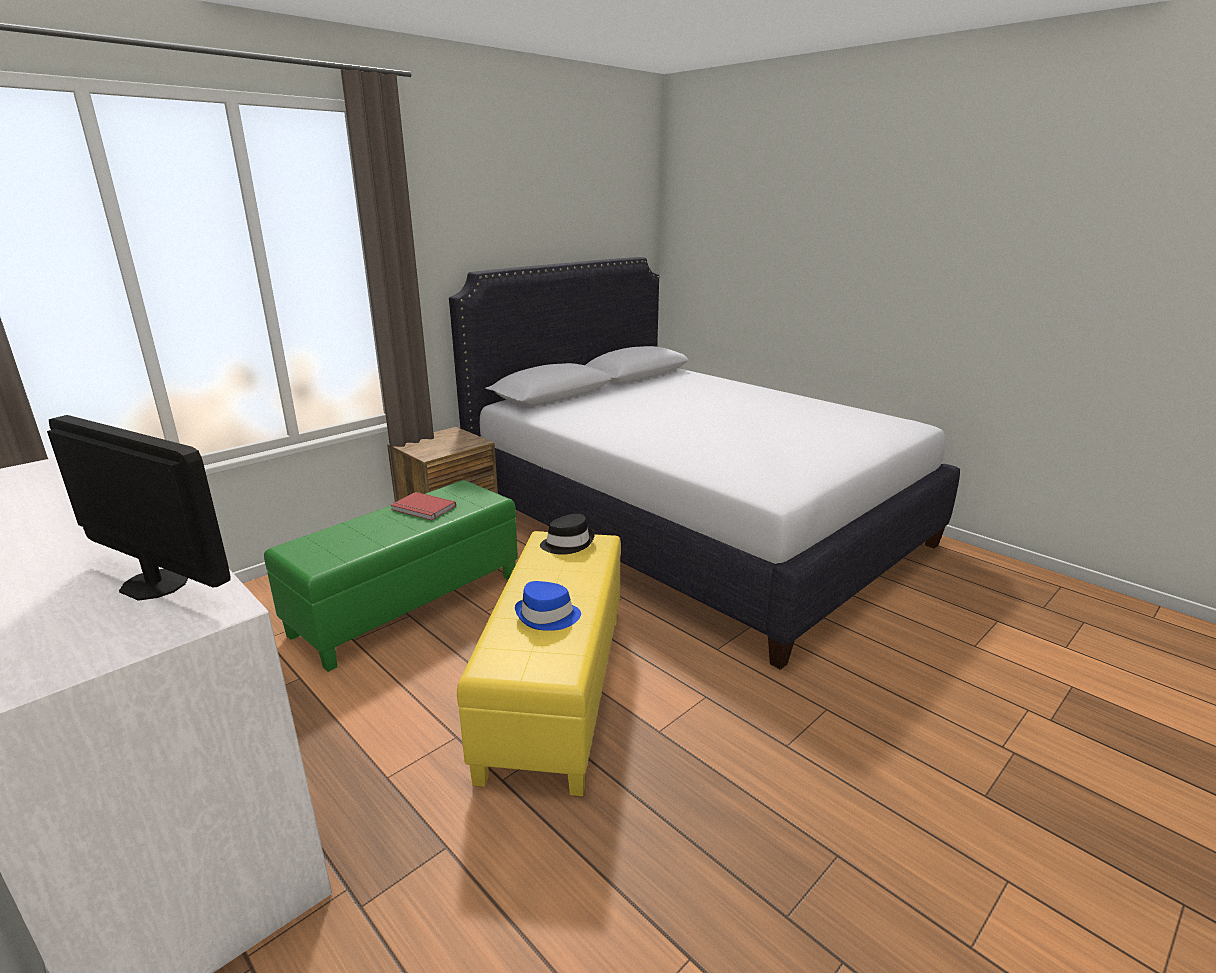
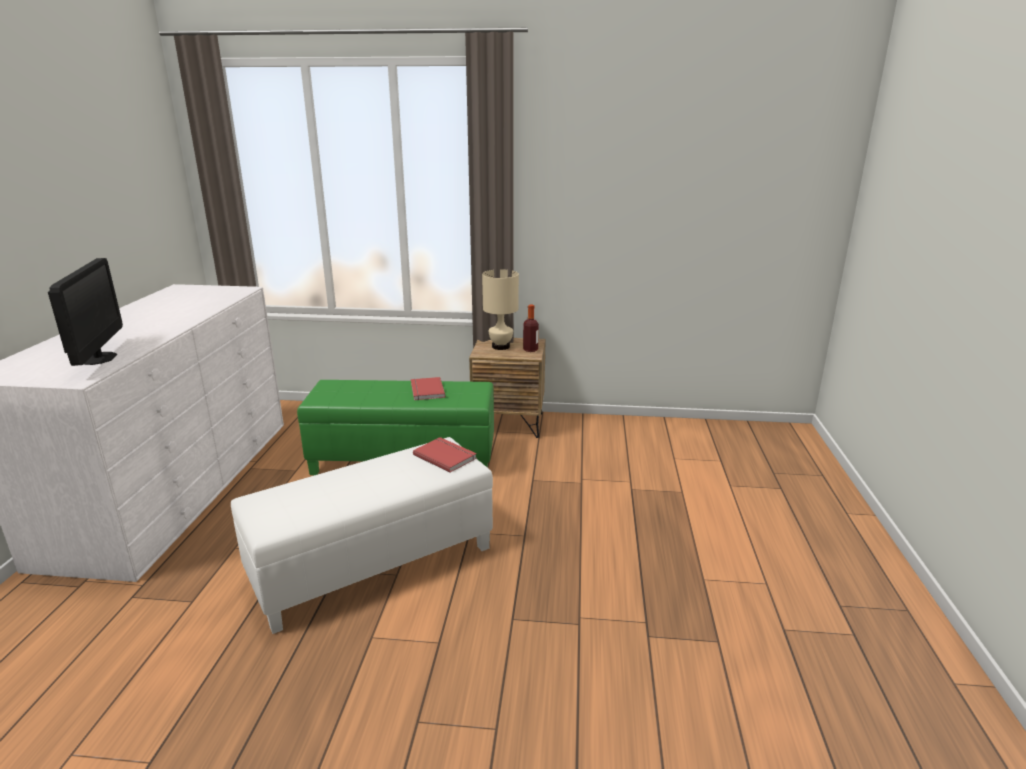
camera: 50 degrees right, 0 degrees up
(432, 444) = (500, 346): none -> beige table lamp
(466, 438) = (530, 350): none -> bottle
(547, 616) = (333, 493): blue hat -> none
(555, 689) = (374, 563): yellow ottoman -> white ottoman
(567, 543) = (446, 456): black hat -> red book
(692, 525) = (693, 514): white bed -> none

